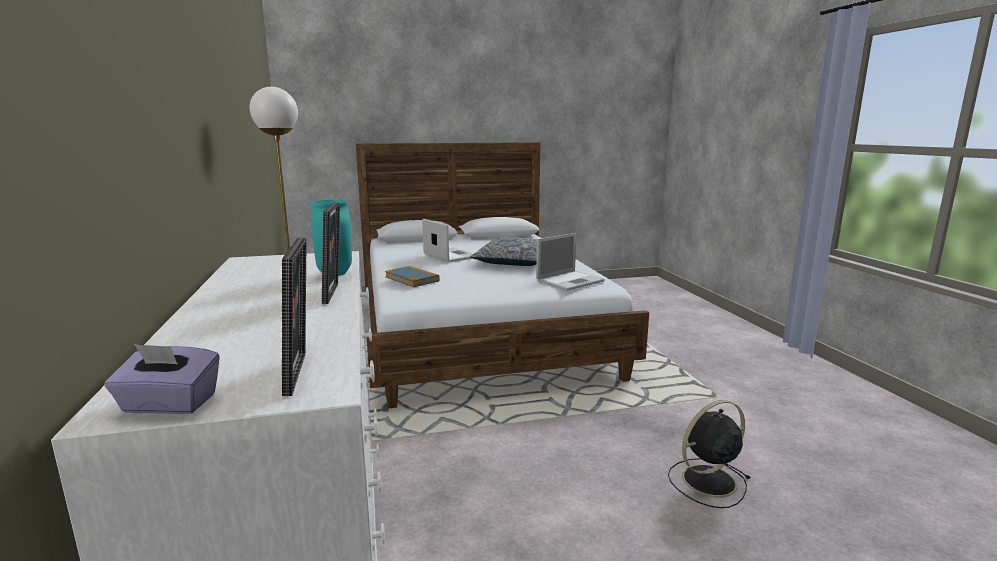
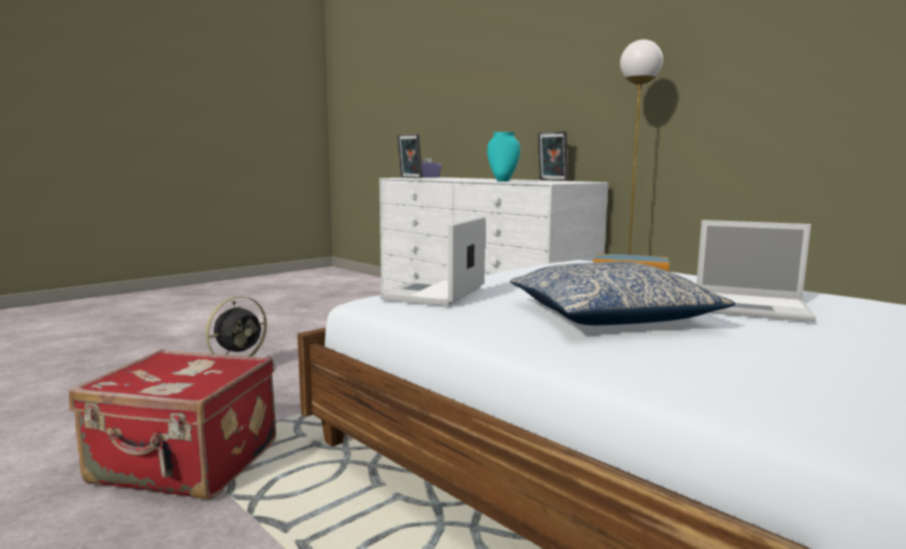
camera: 150 degrees right, 5 degrees down
(334, 294) = (469, 180): picture frame -> picture frame (551, 180)
(712, 388) = (185, 465): none -> red suitcase

